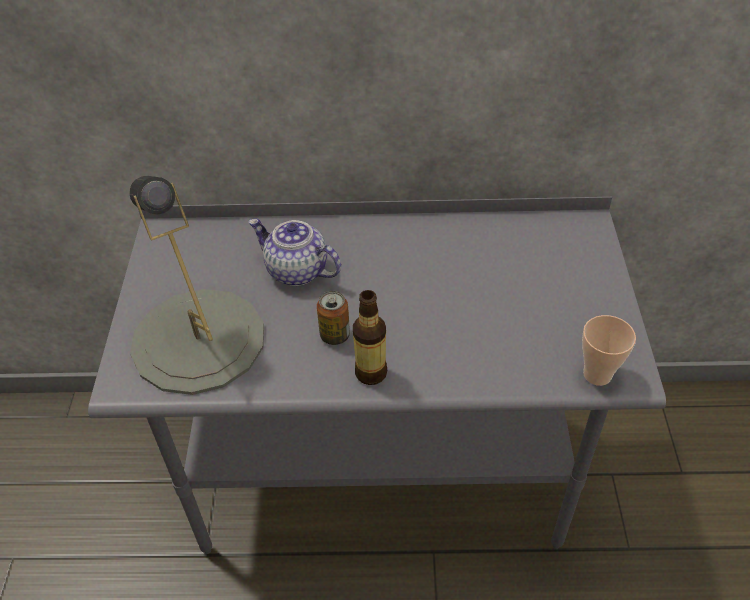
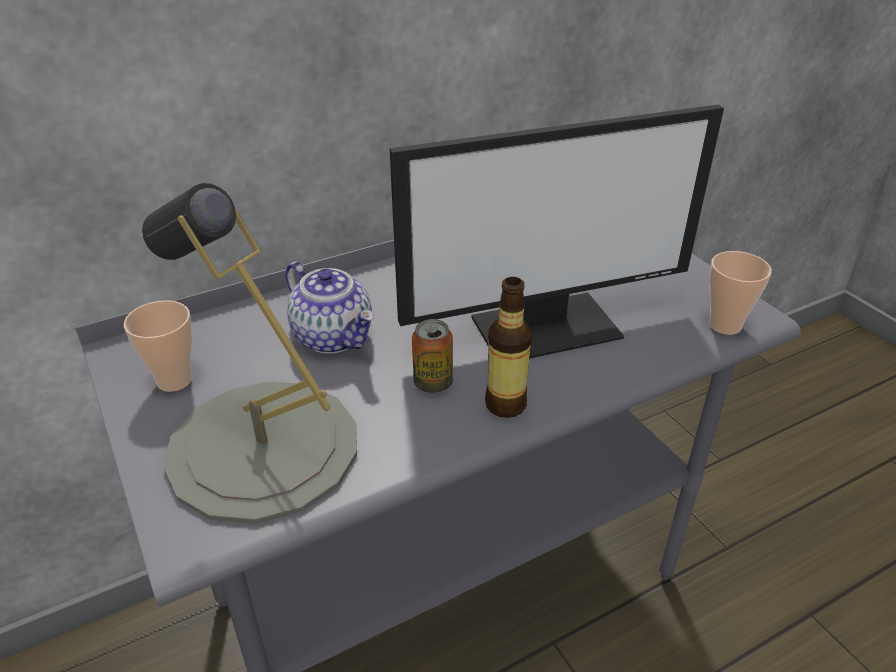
camera: 30 degrees left, 10 degrees down
(177, 268) = (174, 380): none -> cup
(296, 271) = (334, 337): teapot -> teapot turned 135 degrees counterclockwise
(452, 319) = (546, 325): none -> monitor

